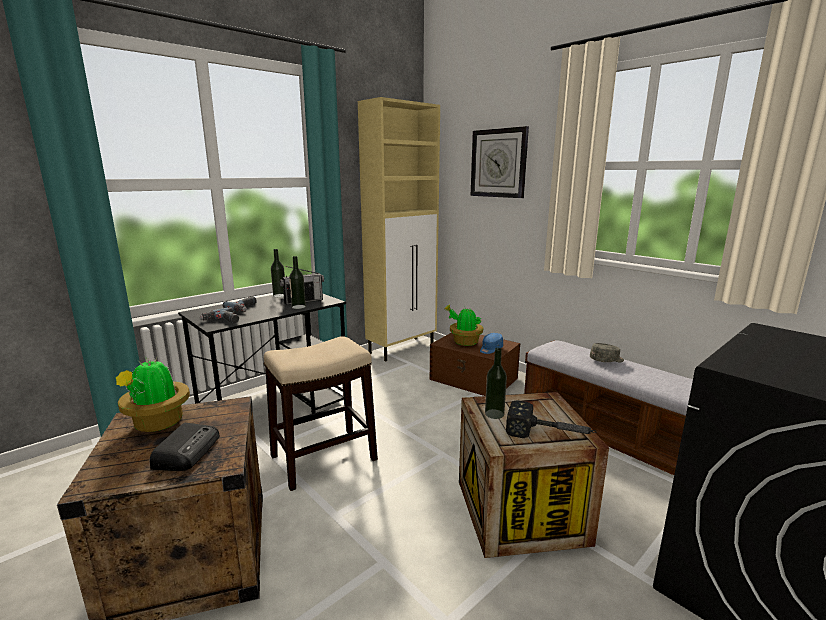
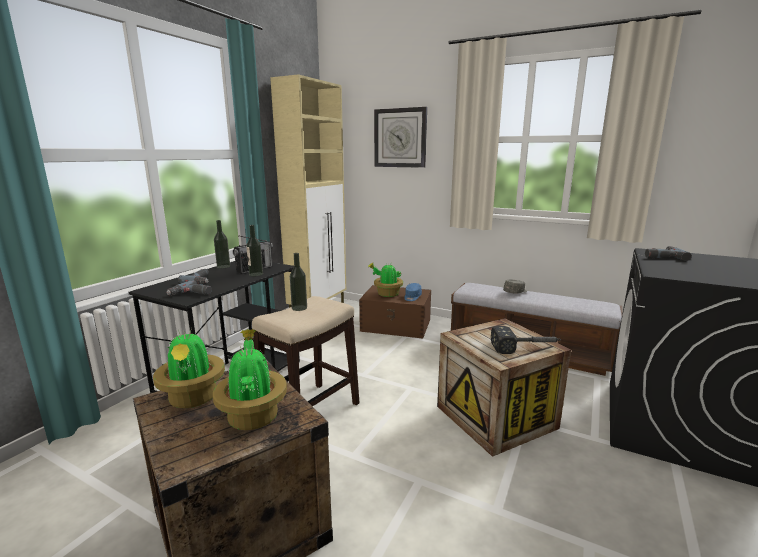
camera: 20 degrees left, 0 degrees up
(187, 451) = (253, 415): radio -> potted plant
(494, 414) = (476, 340): bottle -> bottle (299, 308)
(774, 340) = (661, 256): none -> power drill

